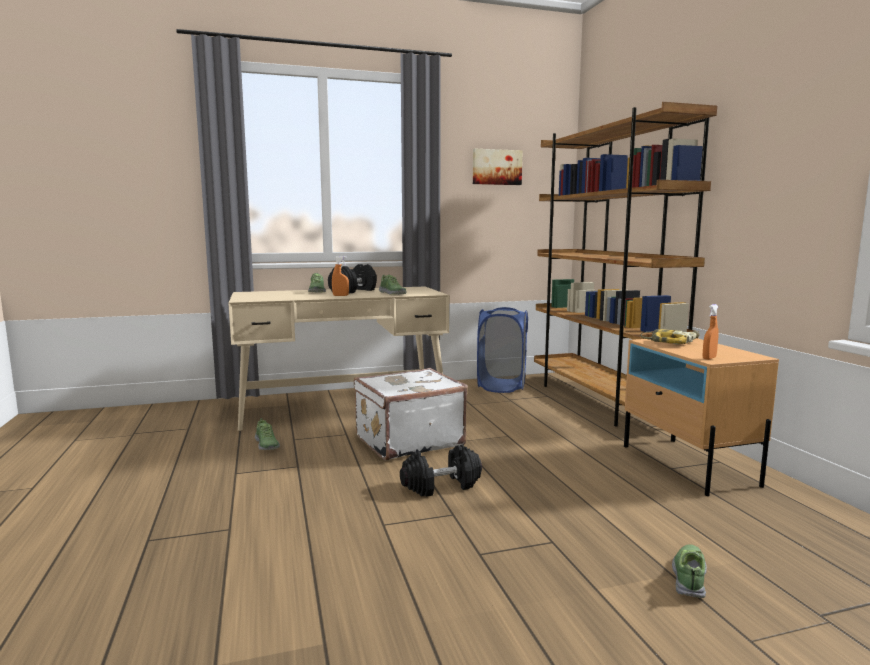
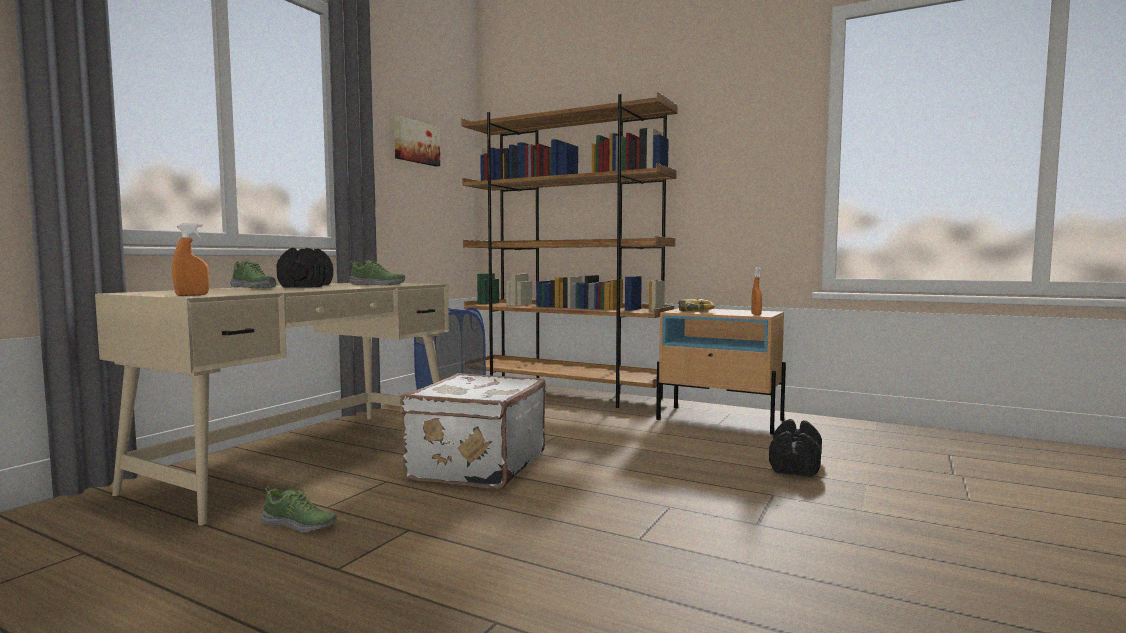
camera: 45 degrees left, 5 degrees down
(340, 295) = (322, 288): orange spray bottle -> orange spray bottle (192, 295)
(441, 486) = (604, 490): black dumbbell -> black dumbbell (795, 465)
(690, 578) = (877, 481): shoe -> none

